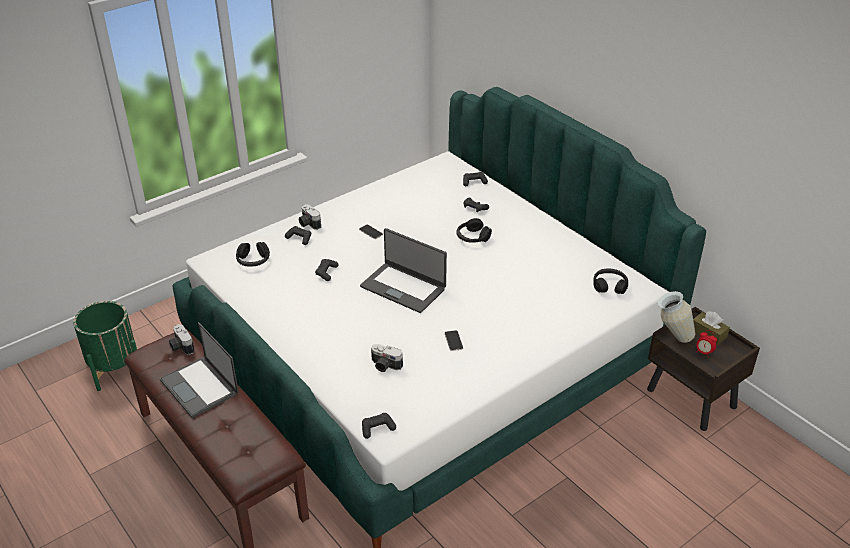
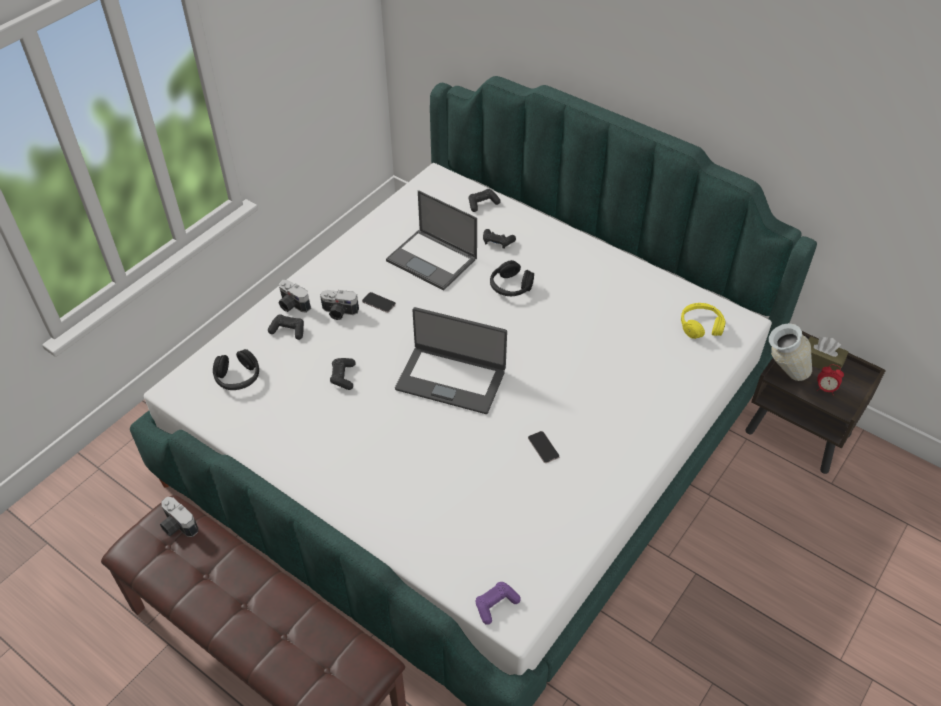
camera: 15 degrees left, 10 degrees up
(115, 369) = (72, 550): green planter -> none
(200, 387) = (226, 585): laptop -> laptop (433, 260)
(377, 428) = (495, 605): black game controller -> purple game controller
(385, 366) = (470, 505): camera -> camera (339, 312)
(609, 286) = (700, 326): black headphones -> yellow headphones

